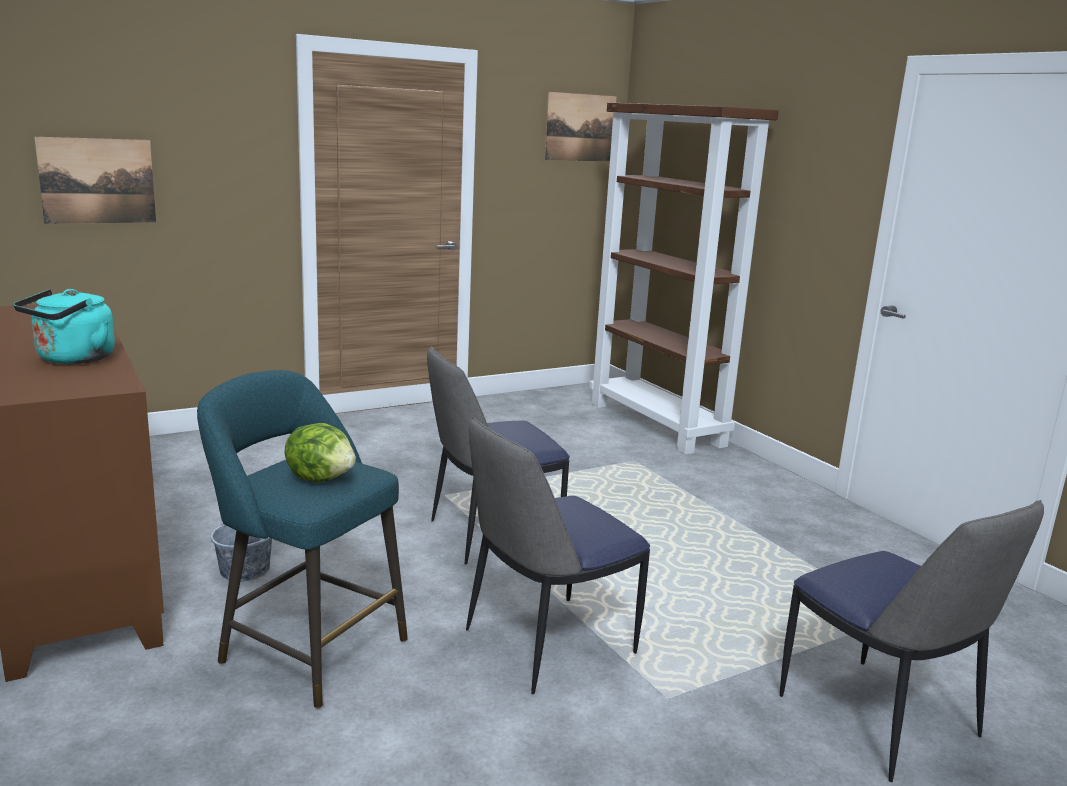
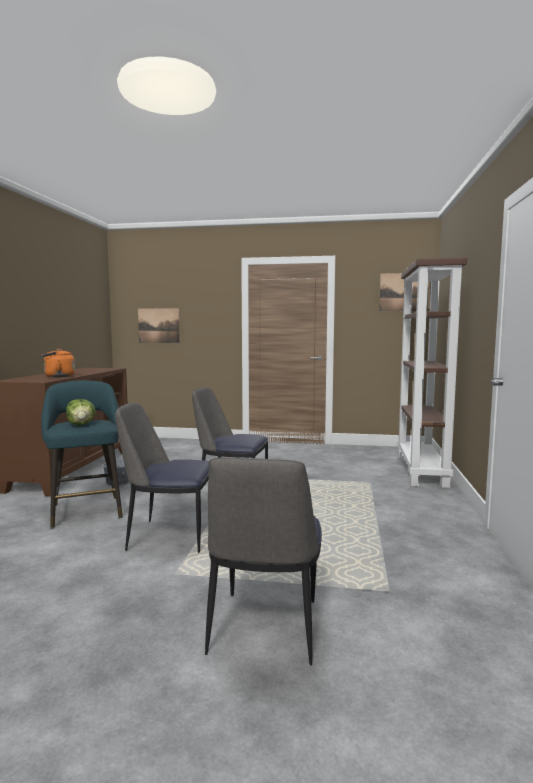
camera: 40 degrees right, 10 degrees down
(72, 359) = (57, 376): turquoise kettle -> orange kettle

